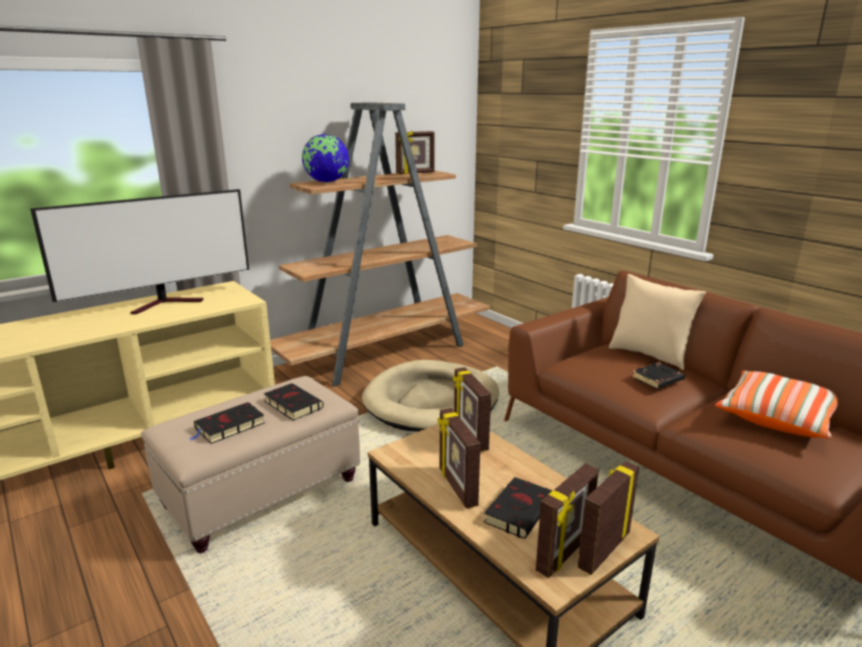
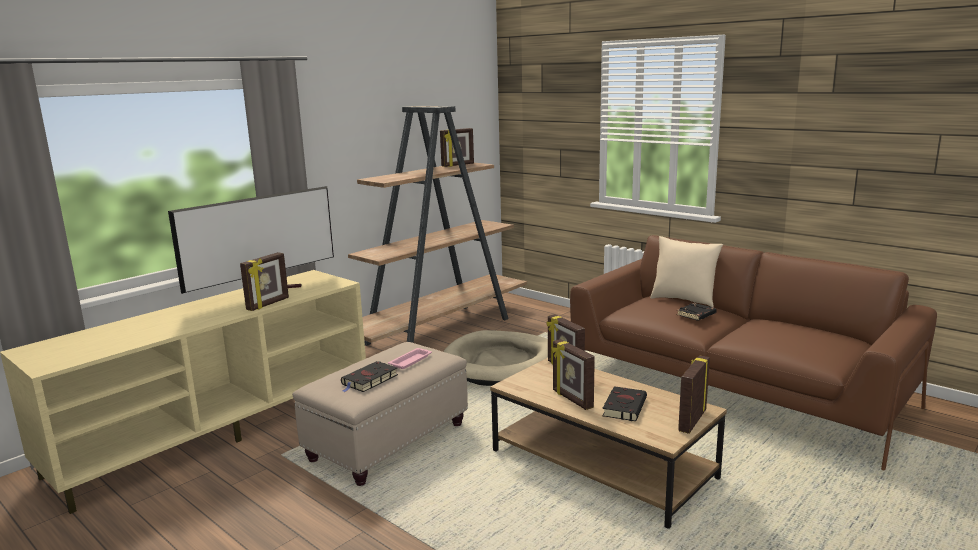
camera: 10 degrees left, 5 degrees down
(292, 404) = (411, 361): black book -> pink tray
(327, 182) = (390, 177): globe -> none
(565, 553) = (667, 425): picture frame -> picture frame (268, 304)
(776, 417) = (788, 330): pillow -> none

